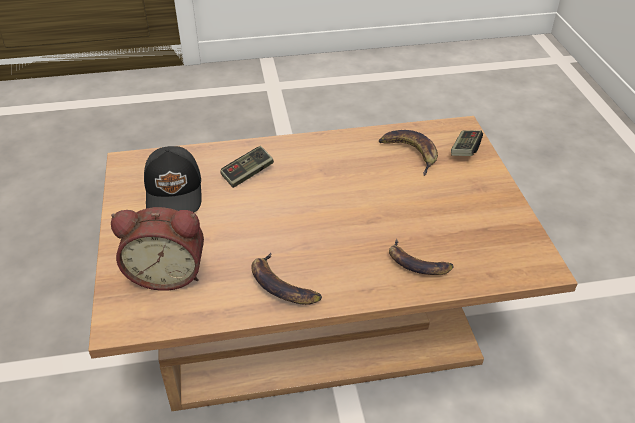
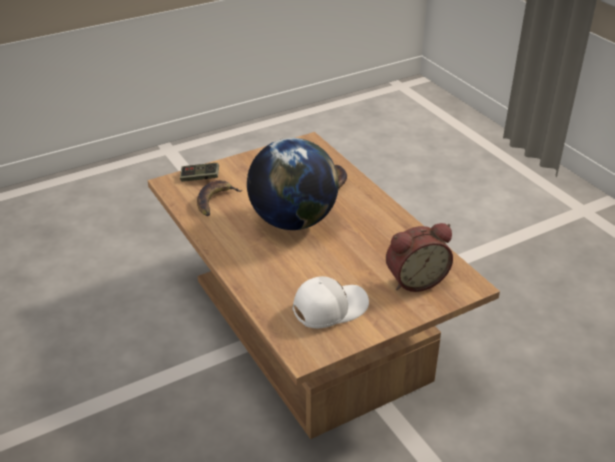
camera: 110 degrees left, 5 degrees down
(168, 273) = (414, 279): alarm clock -> alarm clock turned 90 degrees clockwise
(175, 192) = (329, 308): black cap -> white cap
(247, 174) = (283, 275): game controller -> none
(281, 286) = (389, 227): banana -> none
(340, 203) = (293, 221): none -> globe

